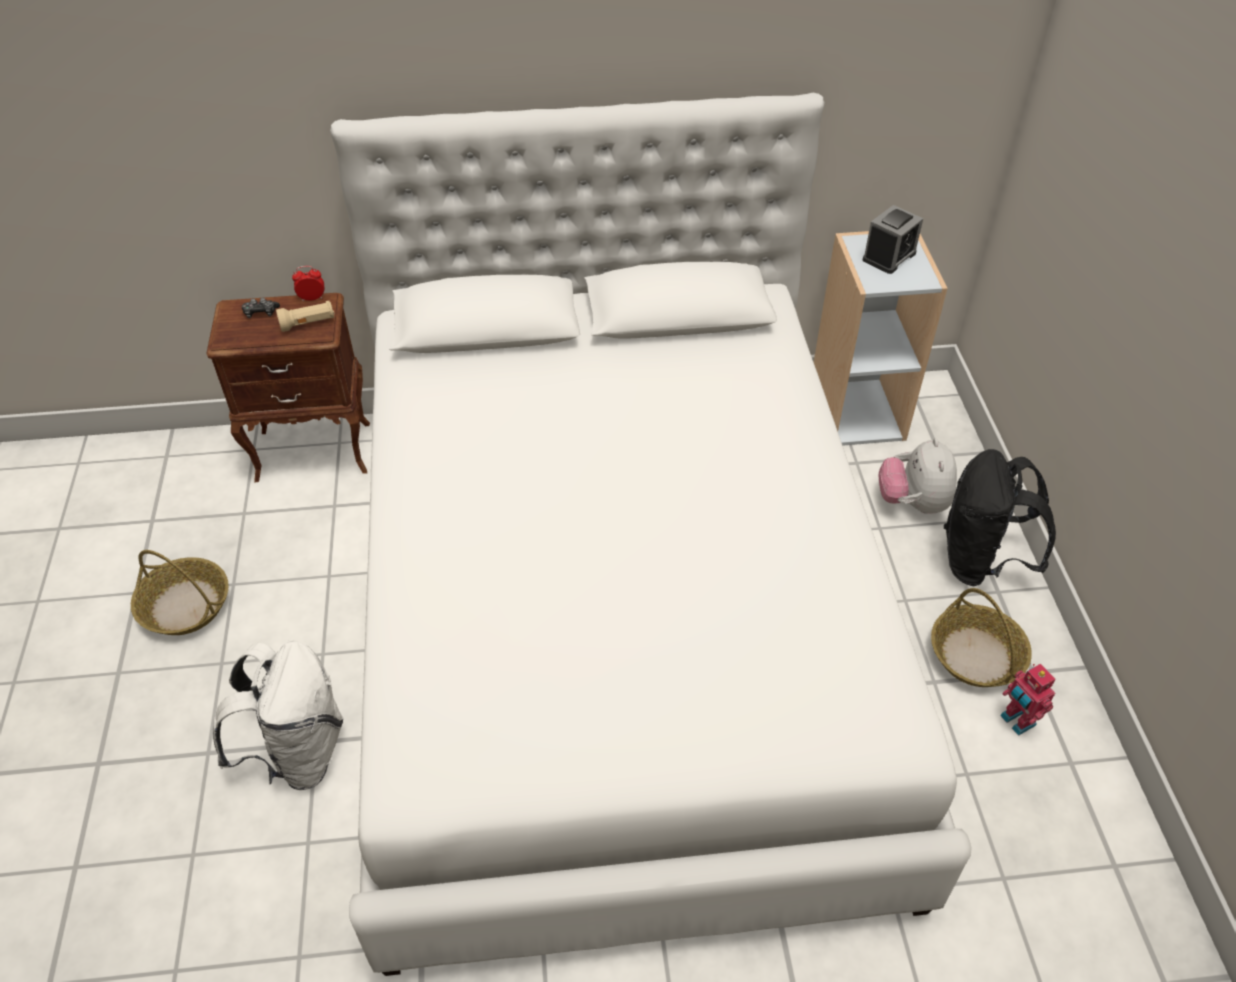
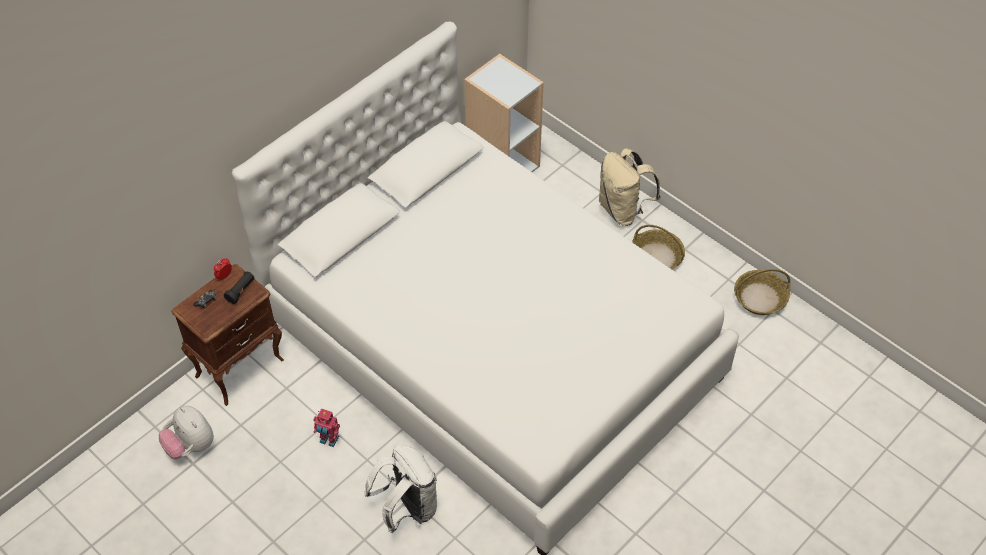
camera: 40 degrees left, 5 degrees up
(184, 606) = (267, 489): basket -> basket (759, 298)
(308, 324) = (241, 291): beige flashlight -> black flashlight
(889, 256) = (502, 79): alarm clock -> none
(912, 502) = (570, 198): plush toy -> plush toy (191, 445)
(980, 561) = (623, 210): black backpack -> beige backpack
(1016, 721) = (695, 276): toy robot -> toy robot (328, 440)

